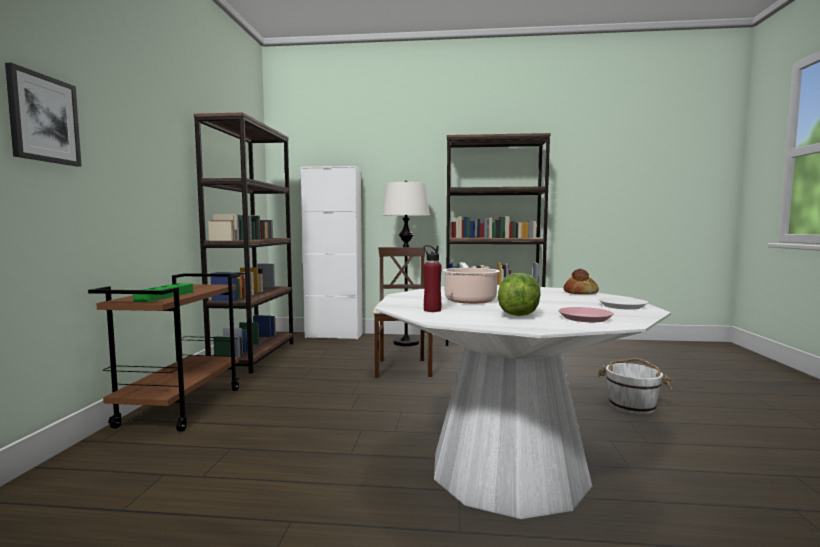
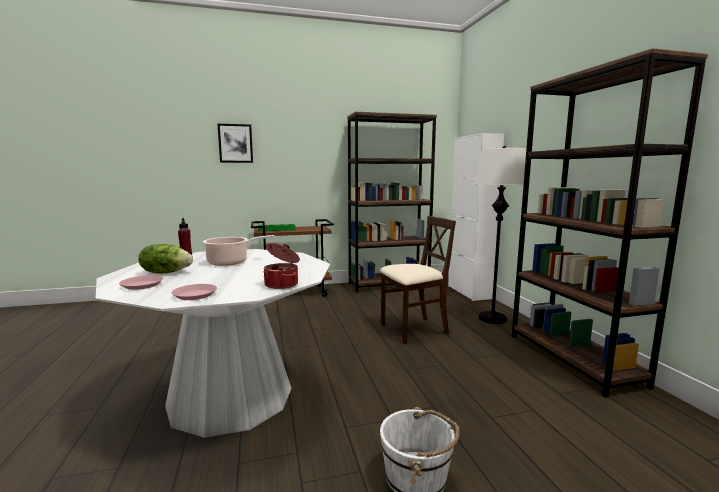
camera: 70 degrees right, 5 degrees up
(580, 293) = (282, 284): bread -> cooking pot
(622, 306) = (195, 295): white plate -> pink plate

